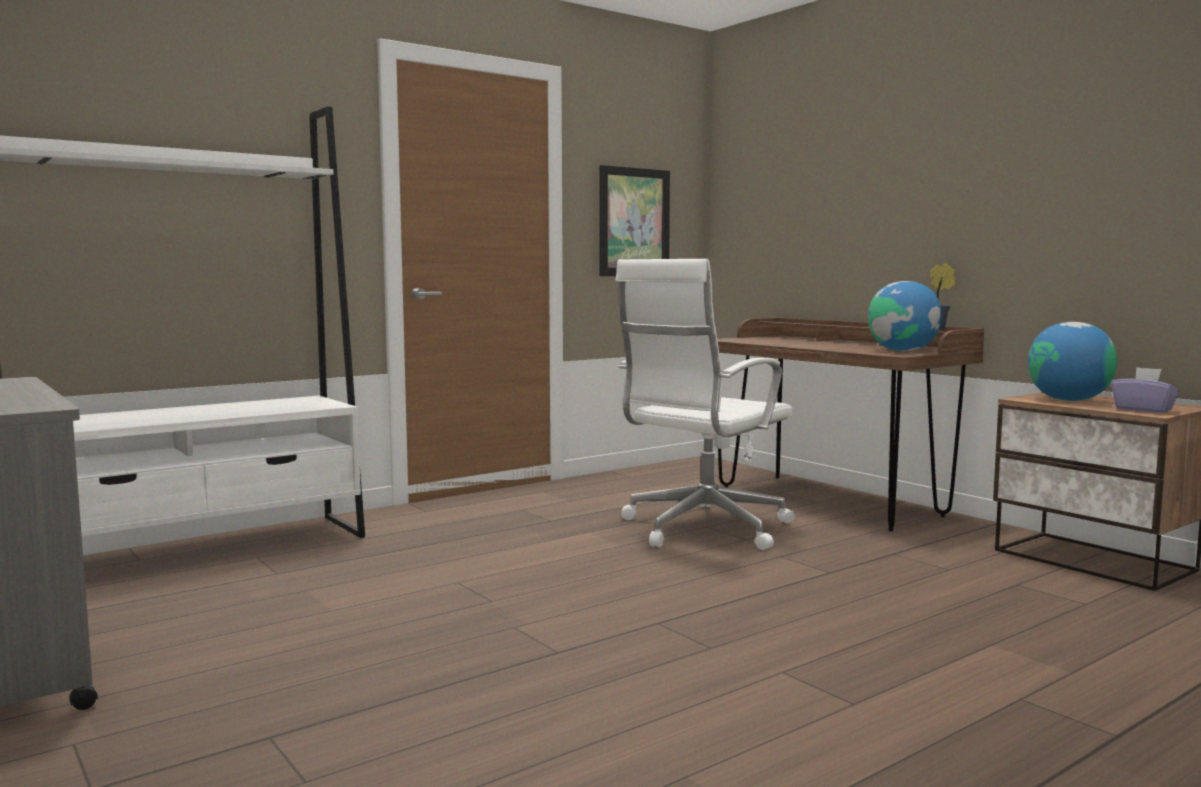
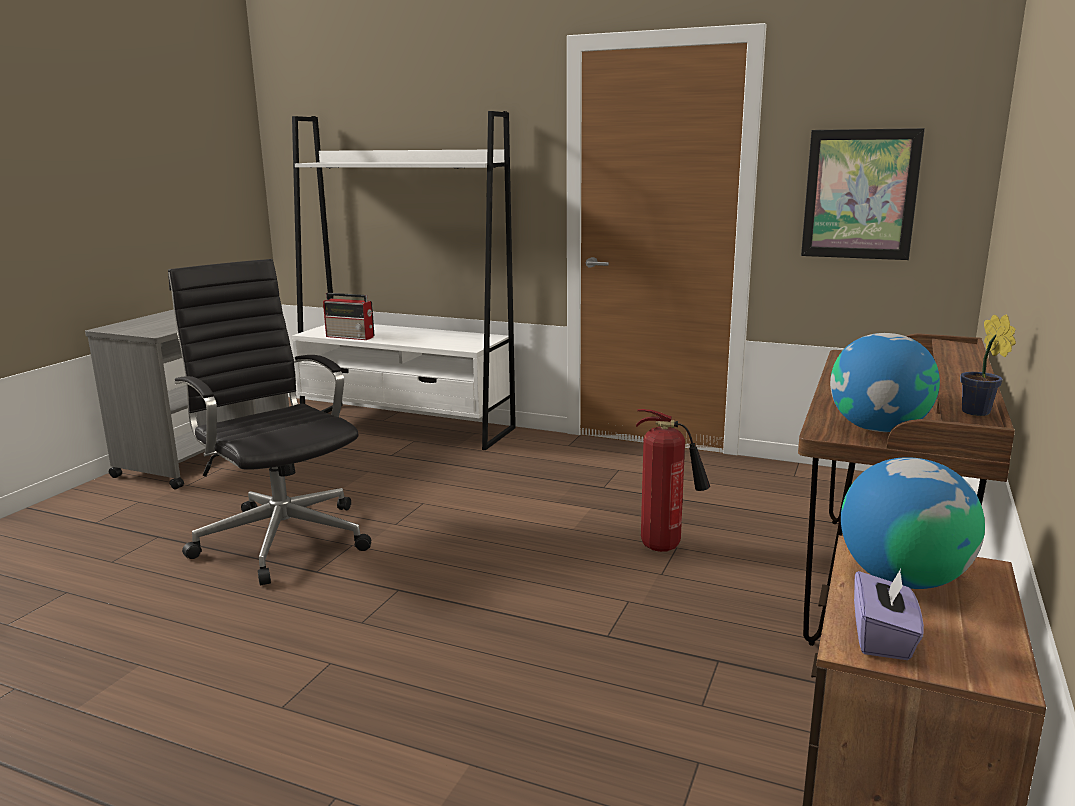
camera: 60 degrees right, 10 degrees up
(125, 423) = (351, 337): none -> radio
(428, 658) = (282, 537): none -> black office chair
(702, 529) = (665, 547): white office chair -> fire extinguisher

